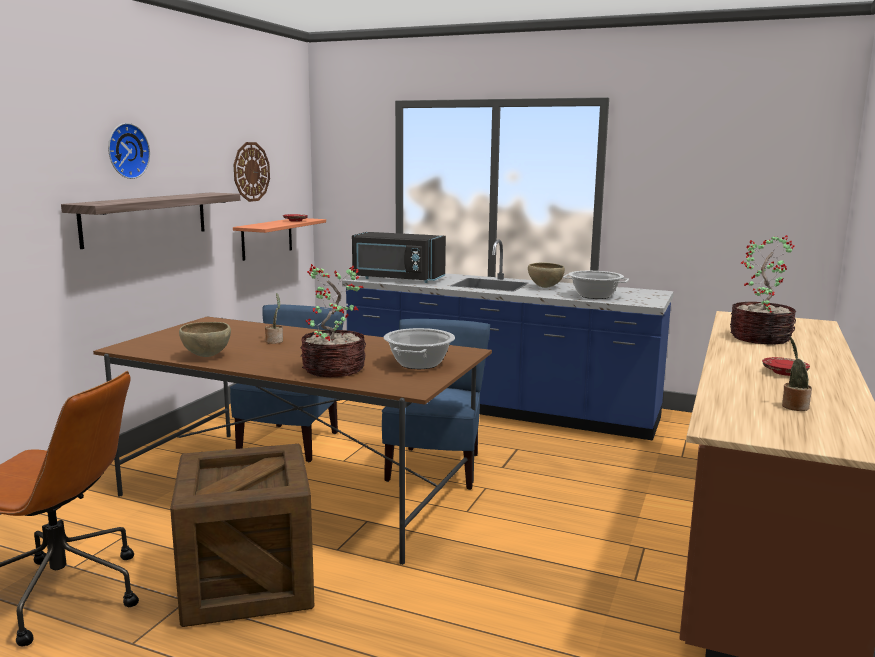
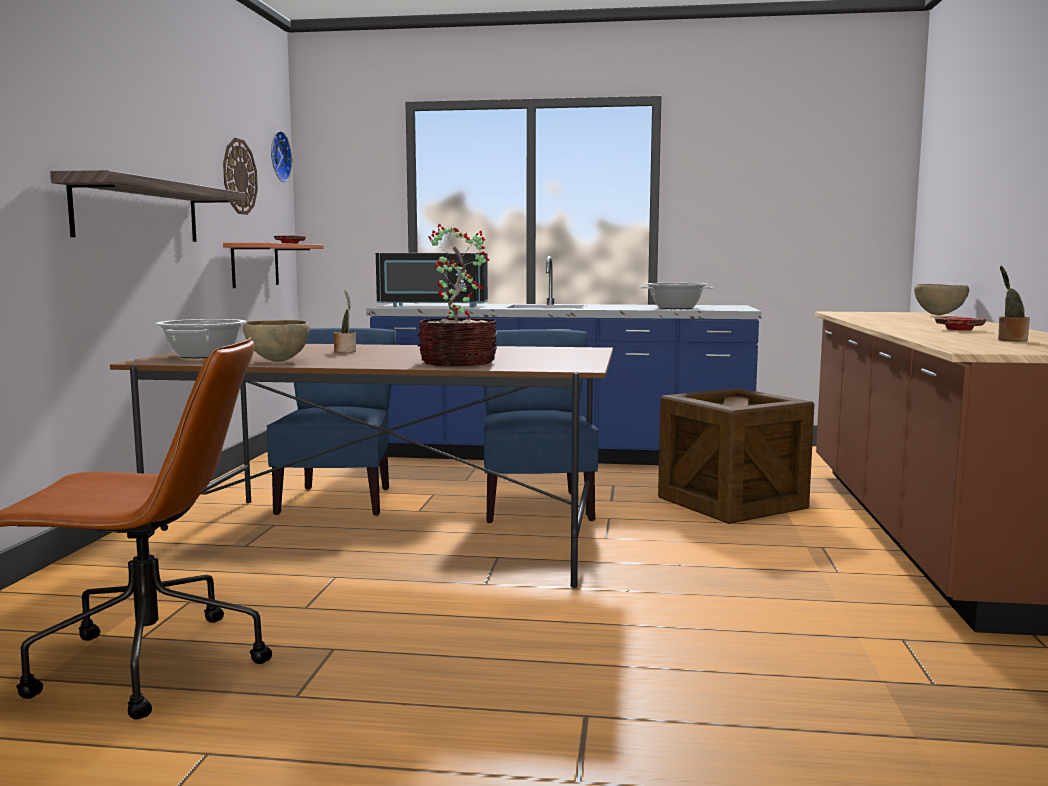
camera: 15 degrees left, 5 degrees down
(126, 151) = (118, 118): wall clock -> wall clock (277, 156)
(248, 583) = (400, 624): crate -> crate (731, 503)
(419, 364) = (551, 356): cooking pot -> cooking pot (203, 356)
(545, 287) = (611, 306): brown bowl -> brown bowl (939, 315)
(760, 337) = (892, 319): potted plant -> none

